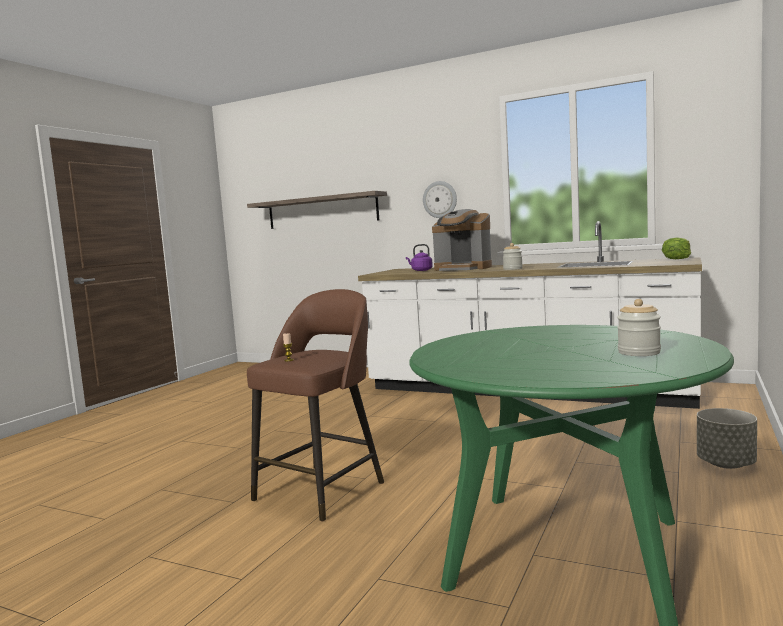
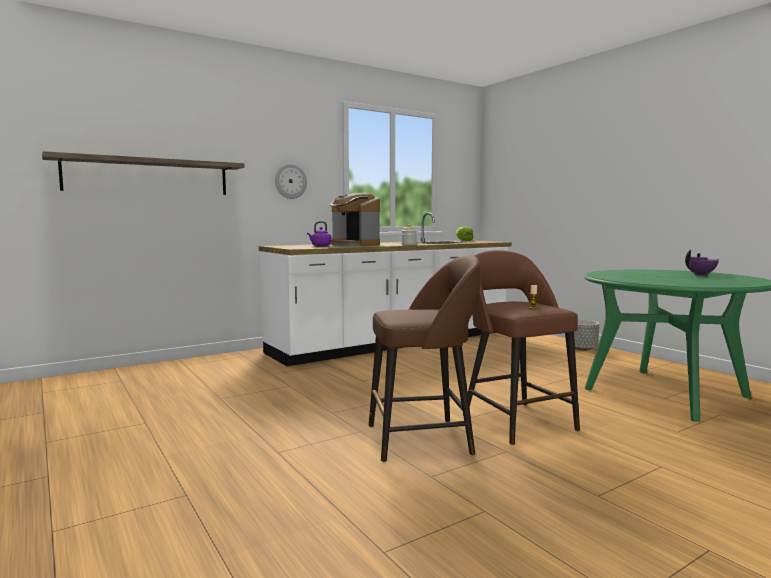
camera: 60 degrees left, 0 degrees up
(239, 468) = (422, 439): none -> brown stool
(463, 269) = (355, 245): coffee machine -> coffee machine turned 75 degrees clockwise
(639, 352) = (701, 275): jar -> purple teapot

